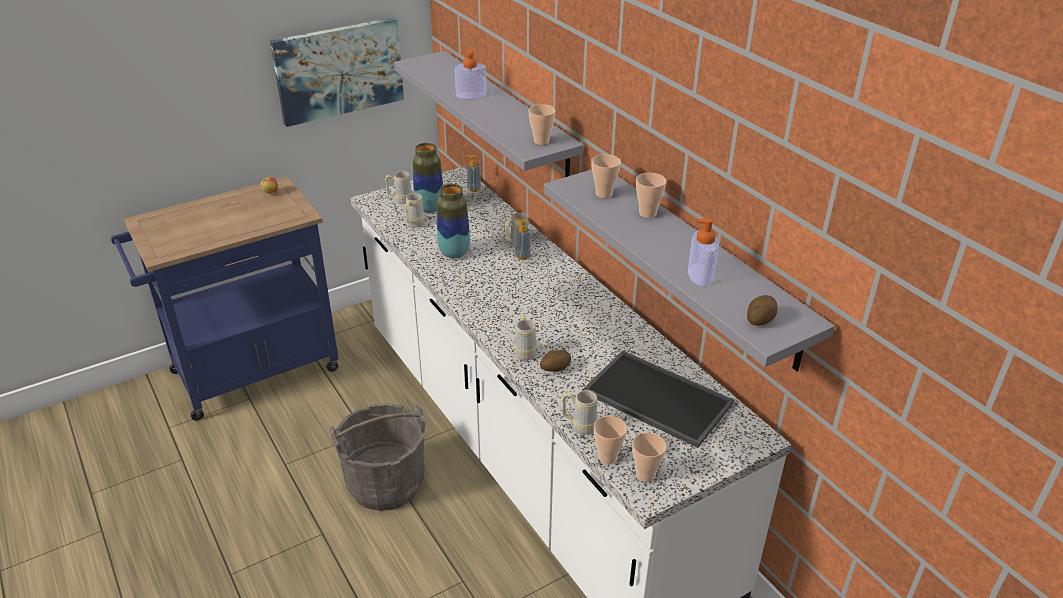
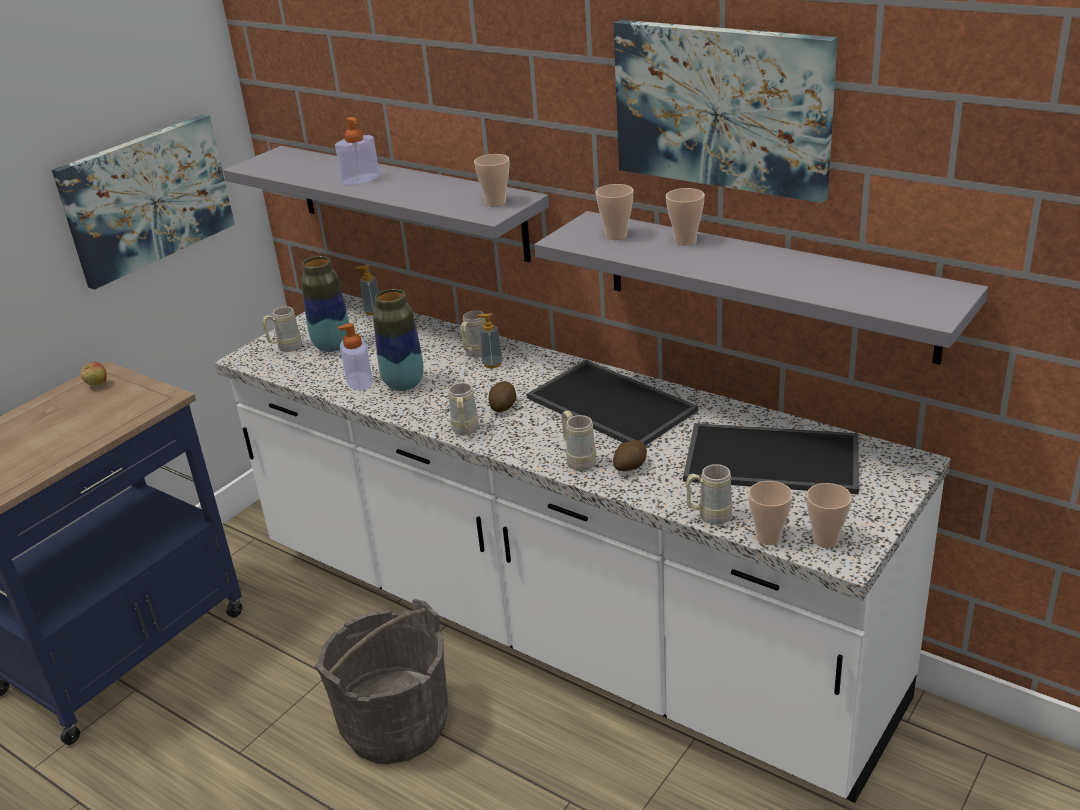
camera: 20 degrees left, 5 degrees down
(414, 225) = (326, 369): beige mug -> beige mug (465, 431)
(576, 314) = (607, 405): none -> tray
(689, 121) = (722, 107): none -> picture
(700, 275) = (803, 280): soap dispenser -> soap dispenser (359, 381)
(760, 319) = (908, 302): potato -> potato (503, 406)

